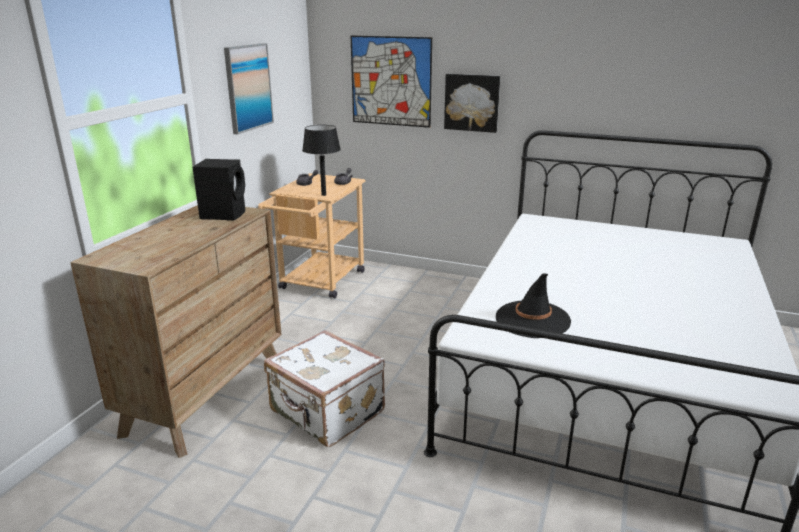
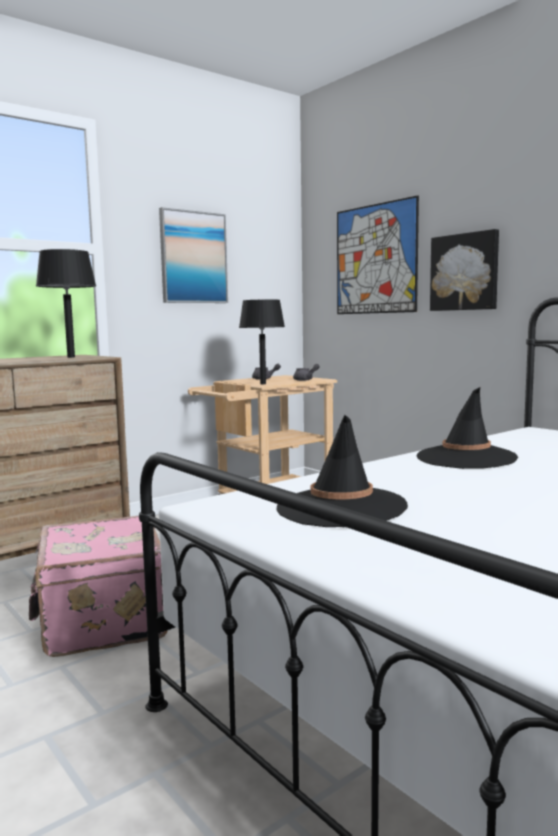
camera: 30 degrees right, 15 degrees down
(224, 214) = (71, 357): black speaker -> black table lamp
(326, 413) = (101, 621): white suitcase -> pink suitcase
(532, 257) = (466, 458): none -> black hat

